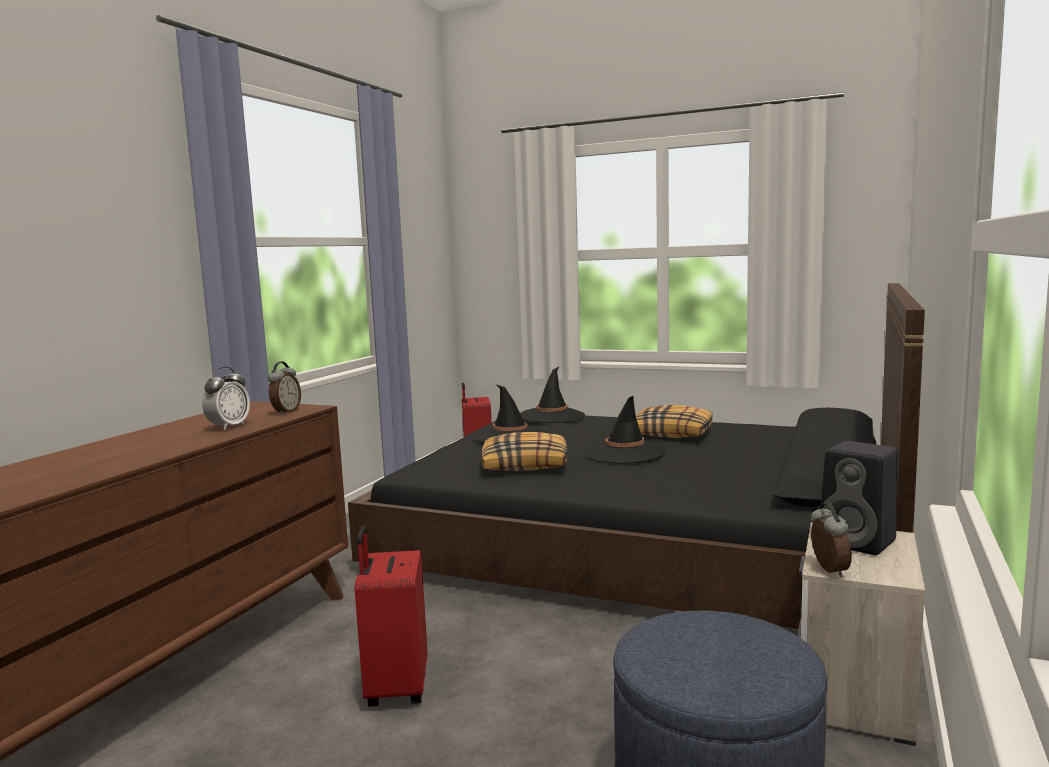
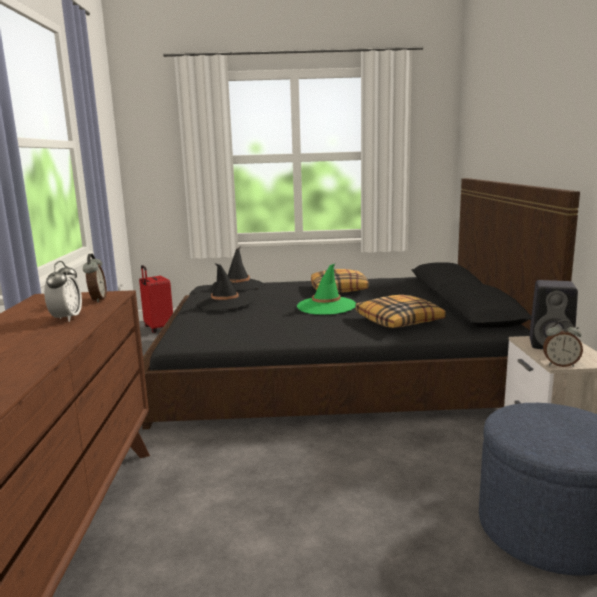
camera: 25 degrees left, 5 degrees up
(395, 688) = (266, 515): red suitcase -> none
(526, 465) = (265, 323): pillow -> pillow (399, 321)
(625, 452) = (326, 306): black hat -> green hat
(828, 570) = (560, 364): alarm clock -> alarm clock turned 135 degrees clockwise

